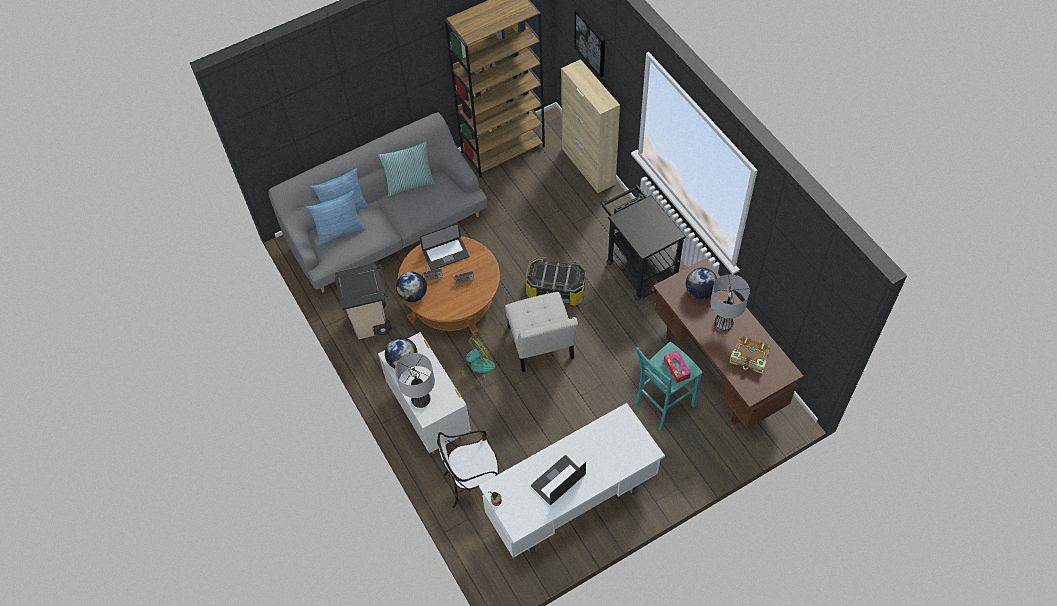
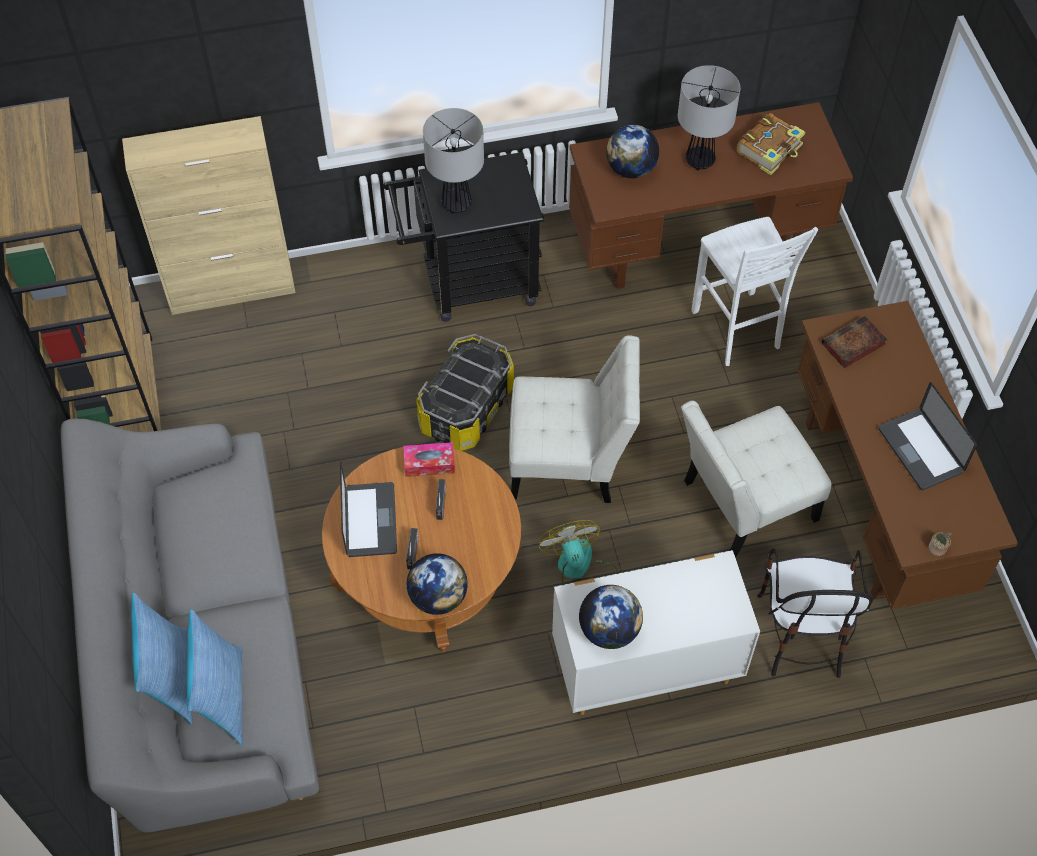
camera: 75 degrees left, 0 degrees up
(371, 321) = (410, 721): beige trash can -> none
(410, 183) = (167, 543): pillow -> none
(420, 400) = (702, 620): table lamp -> table lamp (456, 204)
(545, 436) = (743, 503): none -> white chair
(572, 505) = (877, 501): white desk -> brown desk
(590, 42) = (134, 86): picture -> none
(619, 432) = (852, 345): none -> book
(662, 405) = (737, 331): turquoise stool -> white stool
(676, 369) = (754, 245): tissue box -> tissue box (429, 464)

